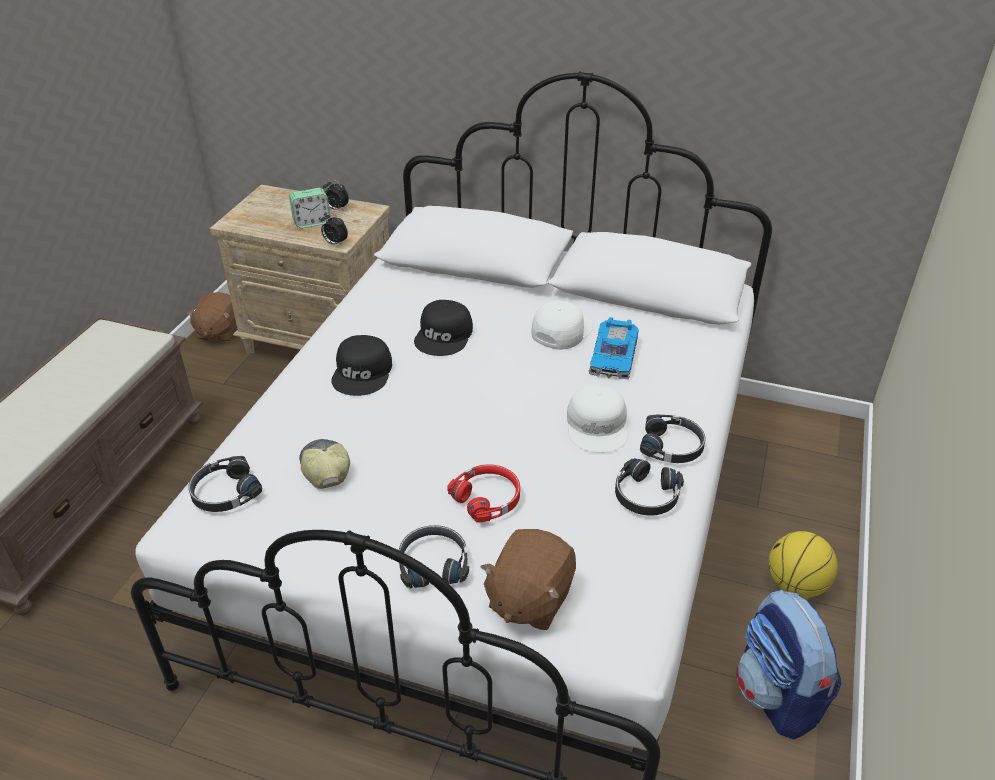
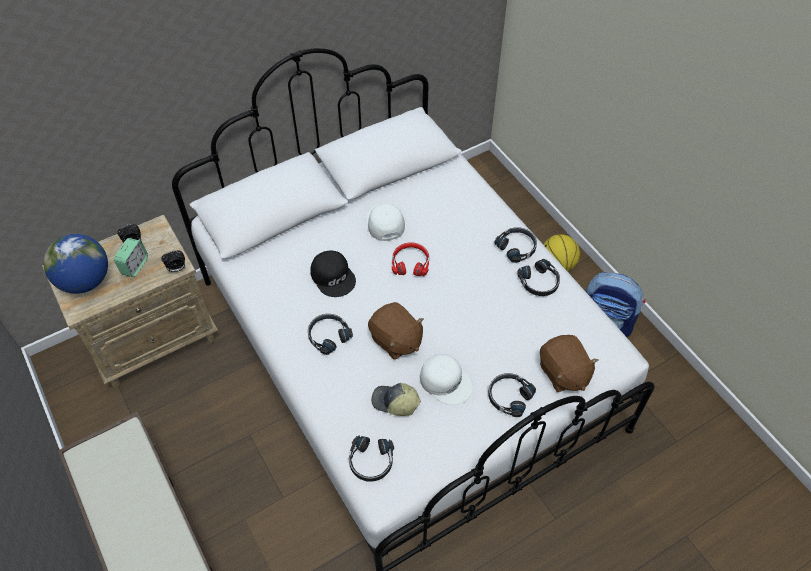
camera: 50 degrees left, 15 degrees up
(219, 332) = (69, 391): brown plush toy -> brown plush toy (395, 340)
(267, 210) = (85, 281): none -> globe
(363, 372) = (328, 335): black cap -> black headphones
(488, 498) = (485, 345): red headphones -> red headphones (410, 263)
(598, 426) = (475, 264): white cap -> white cap (446, 381)
(615, 356) = (430, 218): toy car -> none

